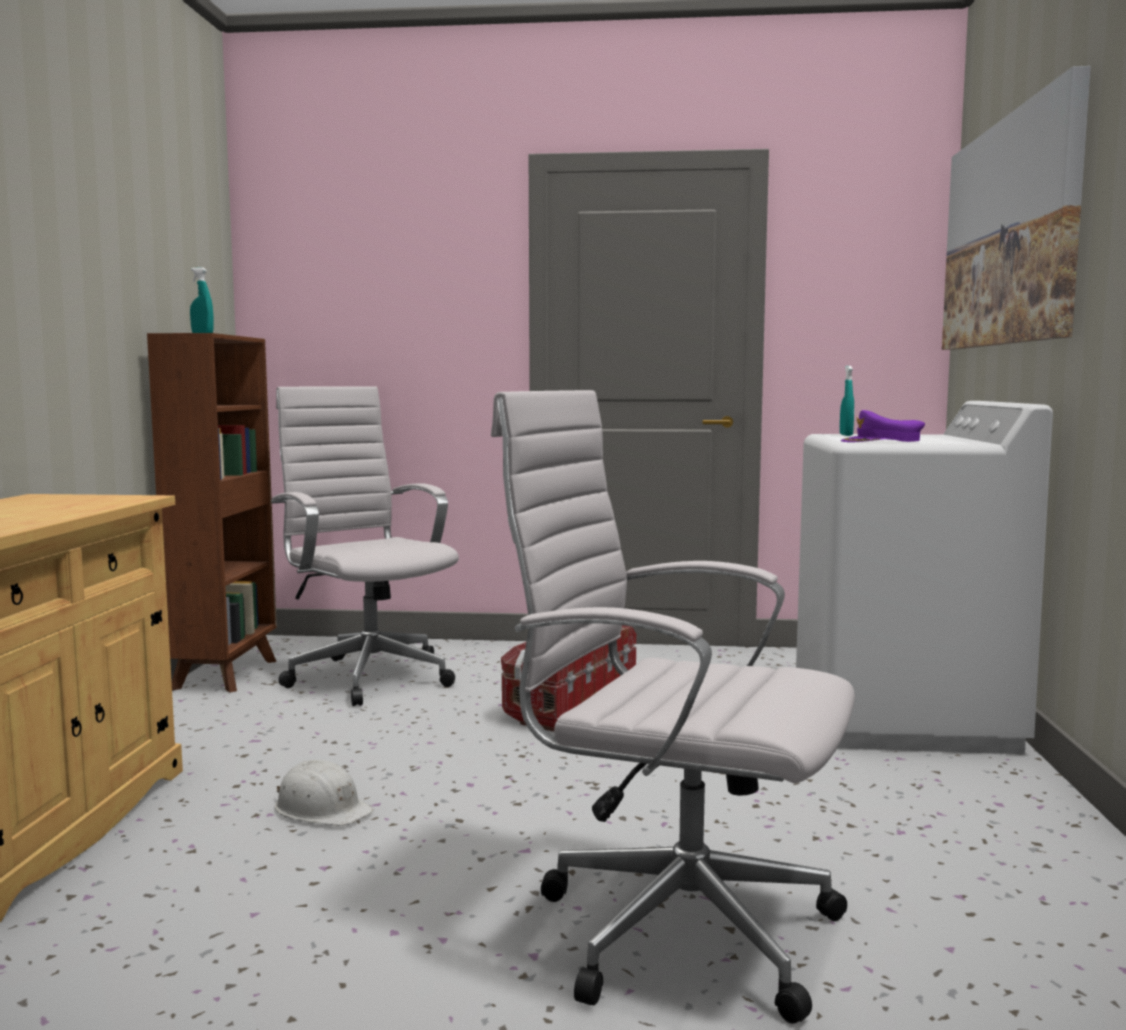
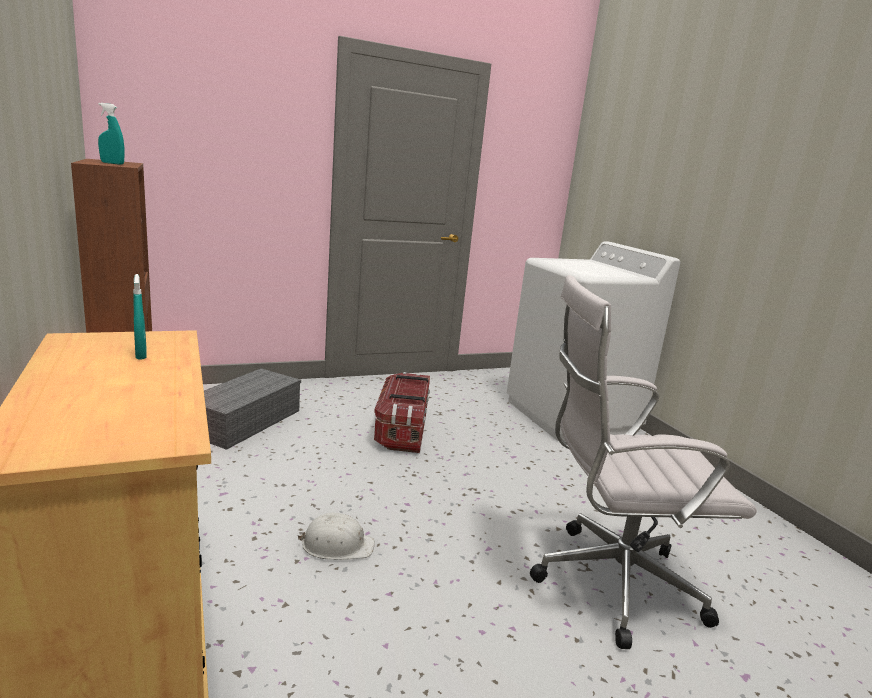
camera: 30 degrees left, 10 degrees up
(368, 676) = (245, 421): white office chair -> grey storage box
(846, 435) = (555, 261): turquoise spray bottle -> turquoise spray bottle (141, 355)
(882, 441) = (598, 273): purple cap -> none
(1010, 233) = (639, 150): picture -> none

